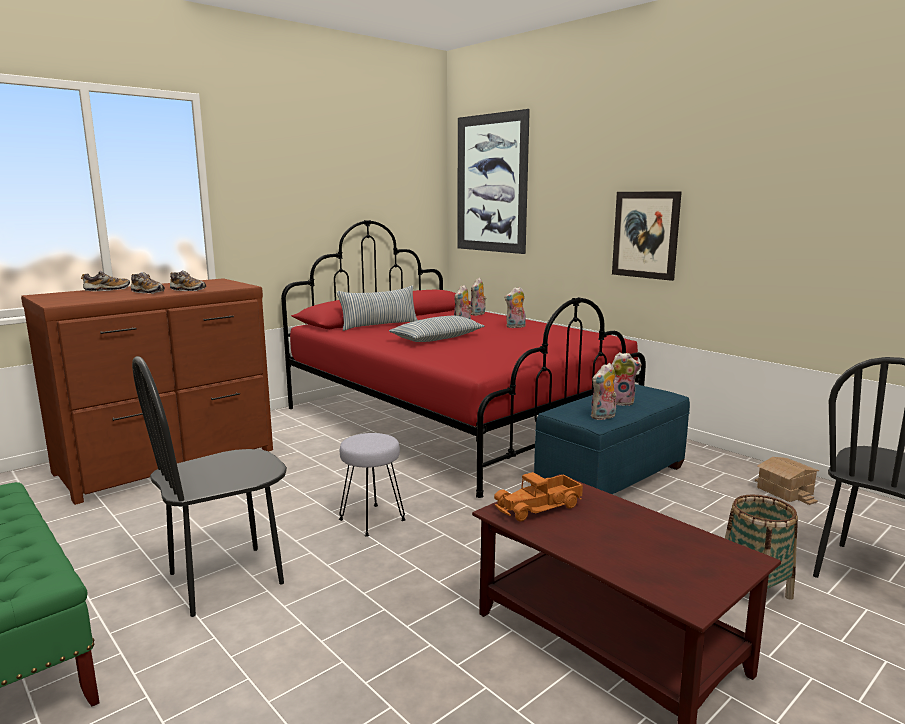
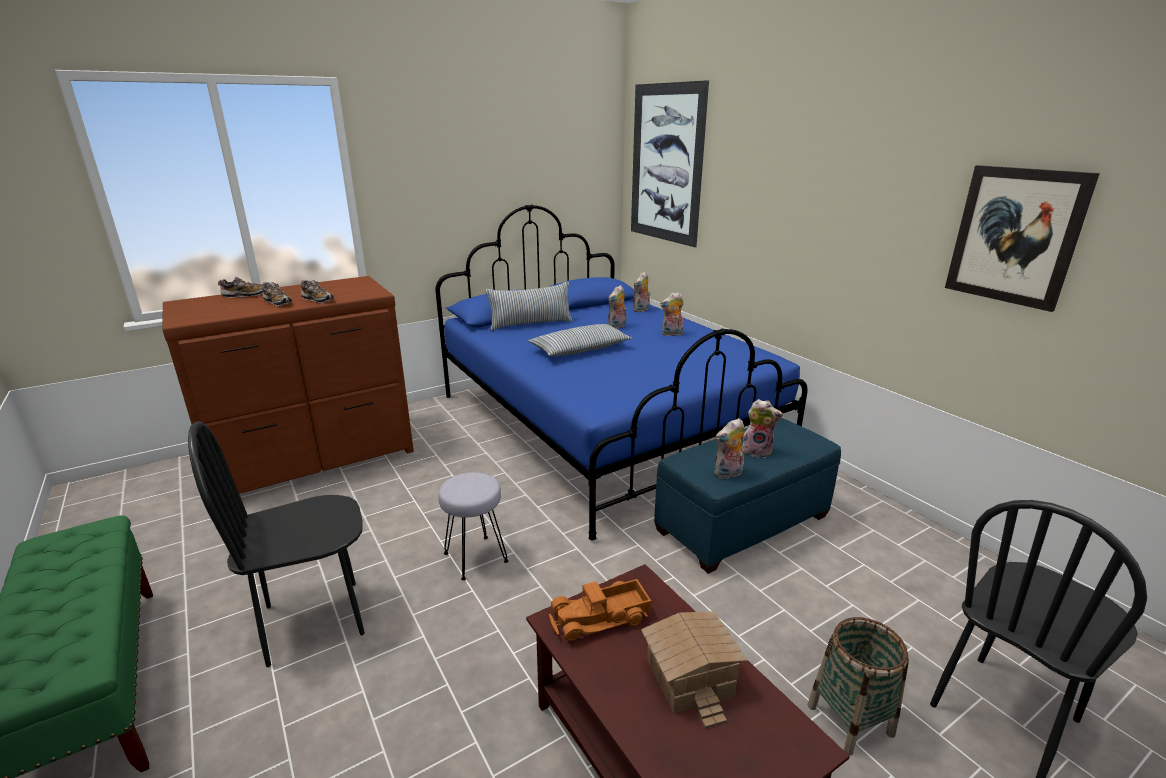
camera: 10 degrees right, 10 degrees up
(456, 419) = (604, 425): red bed -> blue bed
(645, 235) = (823, 244): picture -> picture (1015, 236)
(784, 491) = (935, 566): toy house -> toy house (687, 678)

